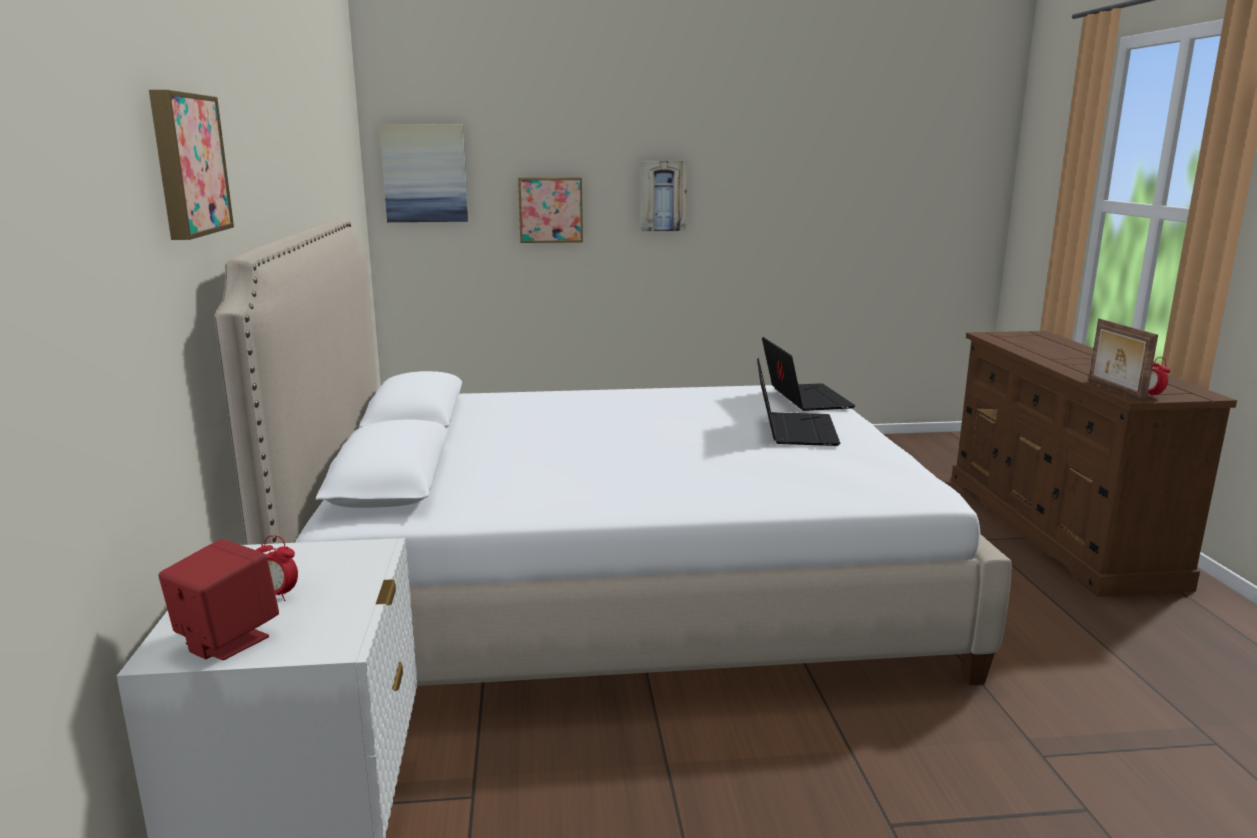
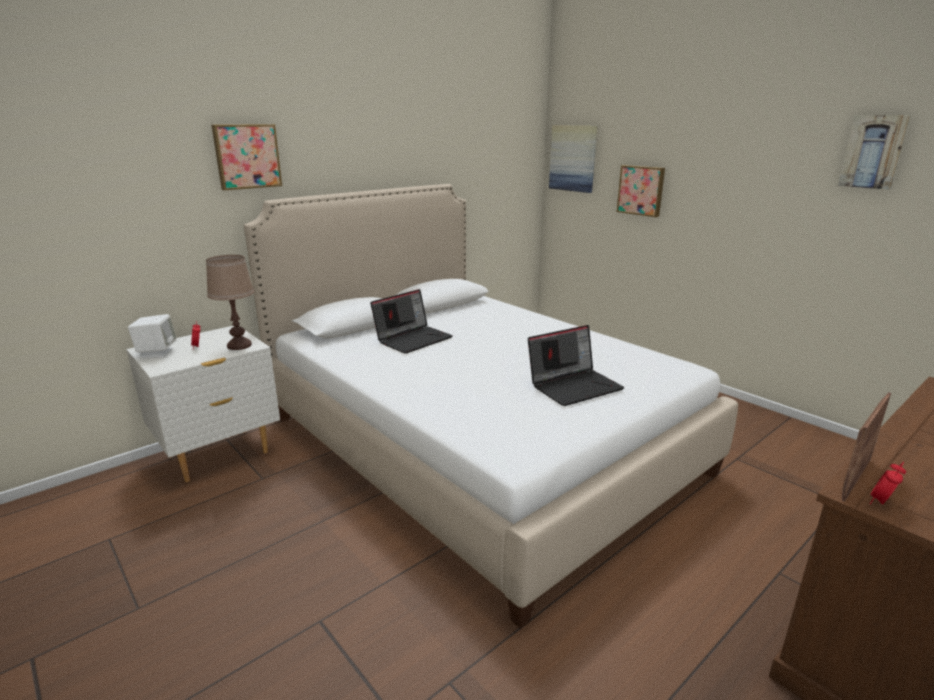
camera: 55 degrees right, 5 degrees up
(226, 640) = (157, 353): red speaker -> white speaker
(350, 559) = (239, 345): none -> brown table lamp
(663, 196) = (724, 187): picture -> picture (873, 152)
(803, 398) = (654, 373): laptop -> laptop (413, 339)

